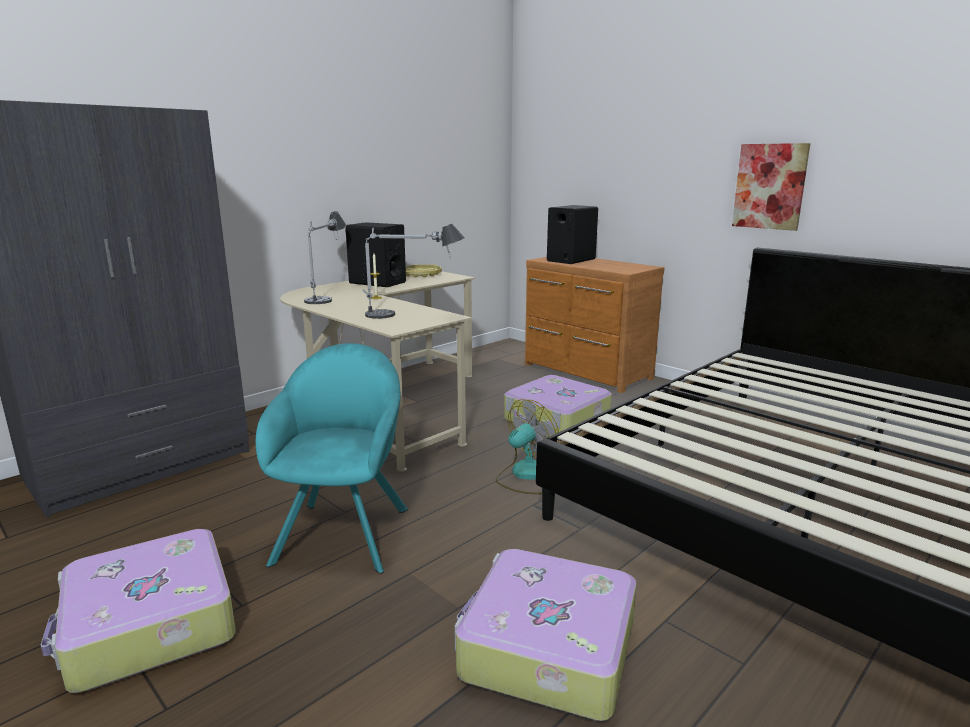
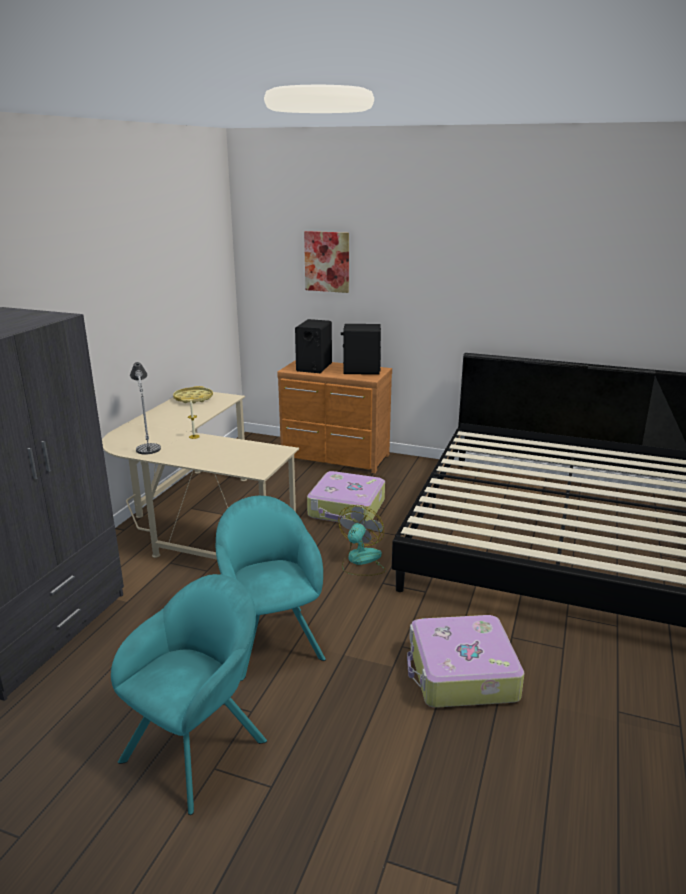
camera: 25 degrees left, 5 degrees up
(149, 625) = (199, 746): suitcase -> turquoise armchair
(377, 282) = (169, 416): black speaker -> black speaker (361, 371)
(410, 315) = (251, 454): table lamp -> none
(770, 186) = (470, 307): picture -> picture (327, 261)

